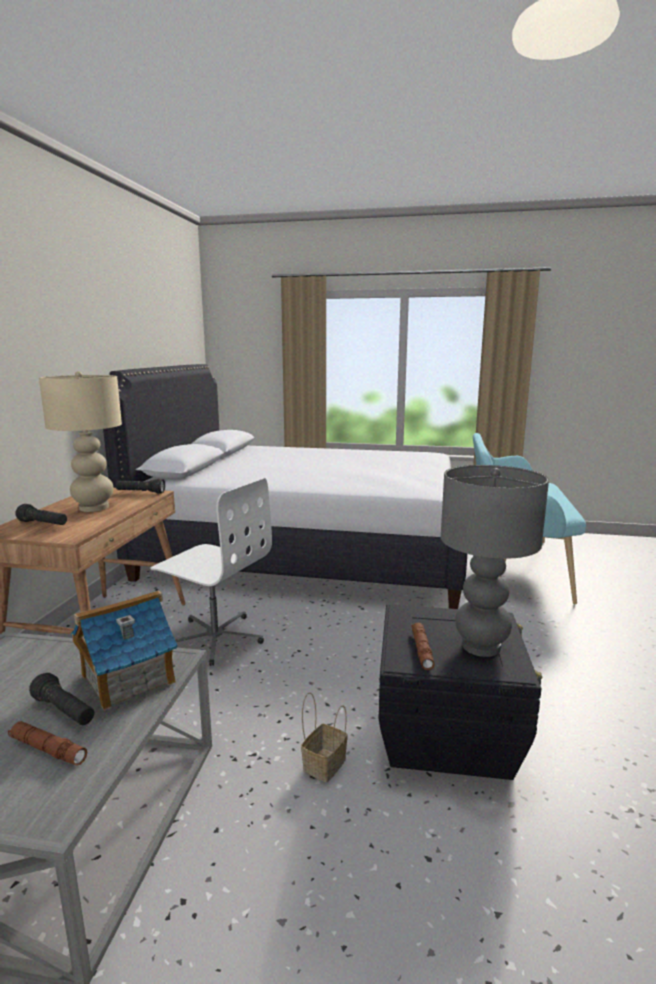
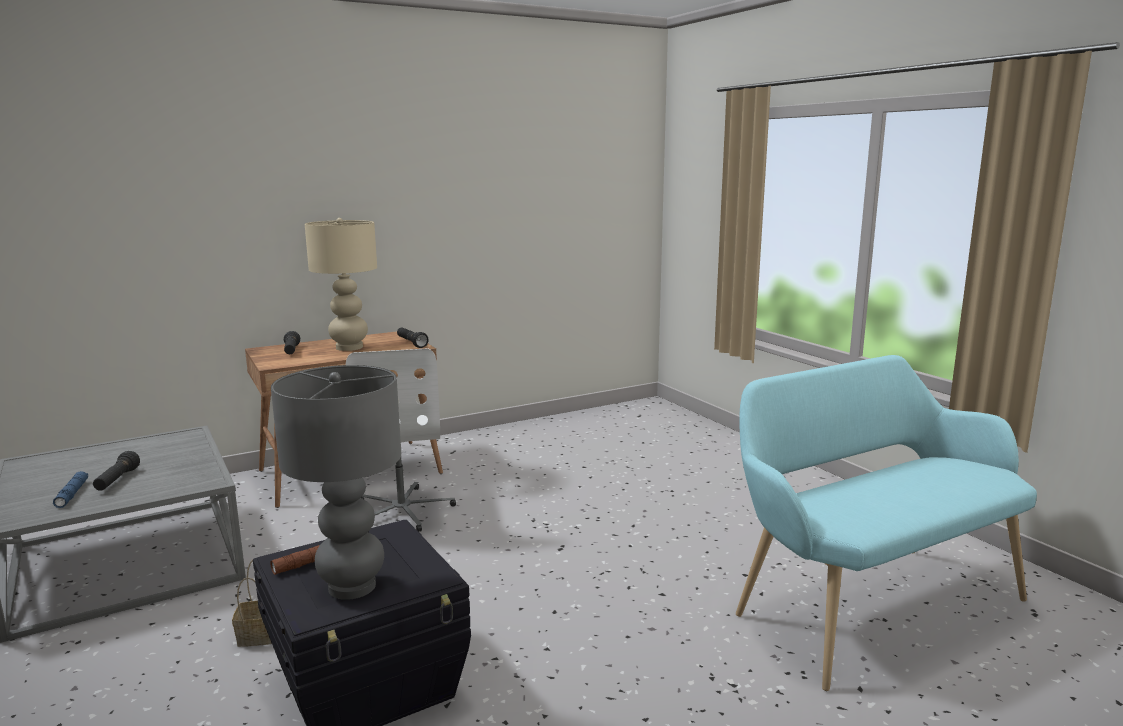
camera: 50 degrees right, 0 degrees up
(48, 749) = (72, 494): brown flashlight -> blue flashlight
(127, 678) = (170, 479): toy house -> none
(308, 551) = (647, 471): white bed -> none

